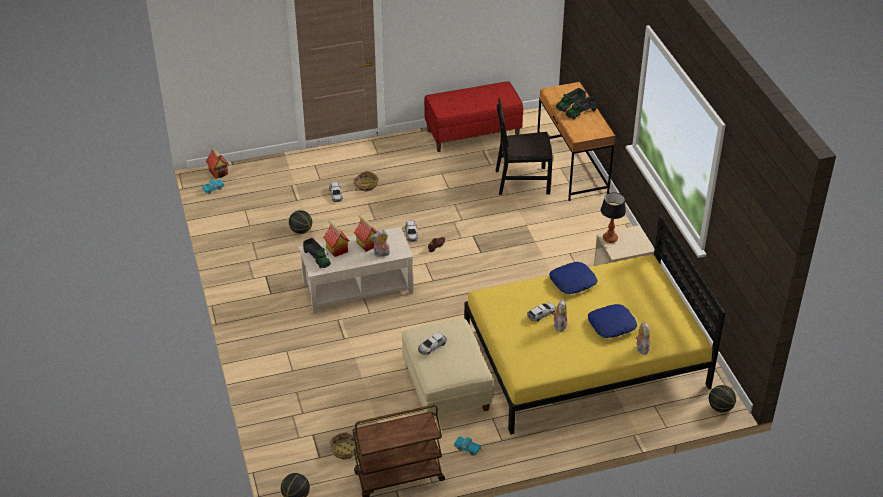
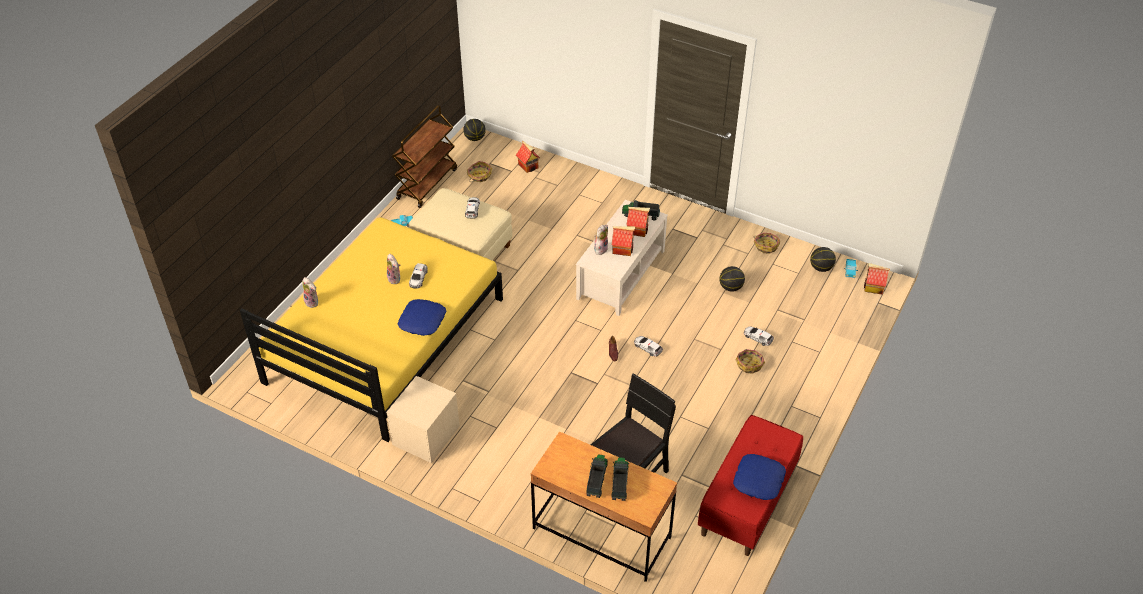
camera: 135 degrees right, 5 degrees up
(232, 238) = (766, 246): none -> basket
(292, 428) = (528, 166): none -> toy house
(610, 238) = (439, 396): table lamp -> none
(612, 325) = (353, 304): blue pillow -> blue pillow (758, 480)
(720, 407) = (241, 372): basketball -> basketball (821, 268)

